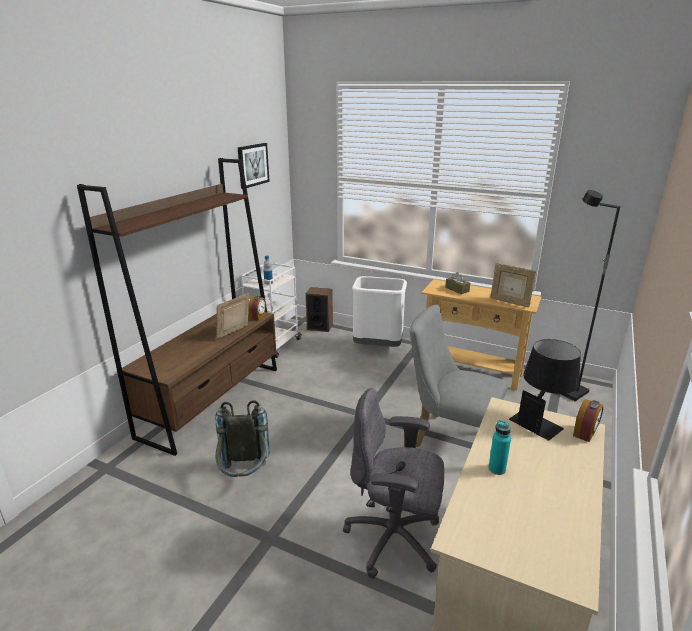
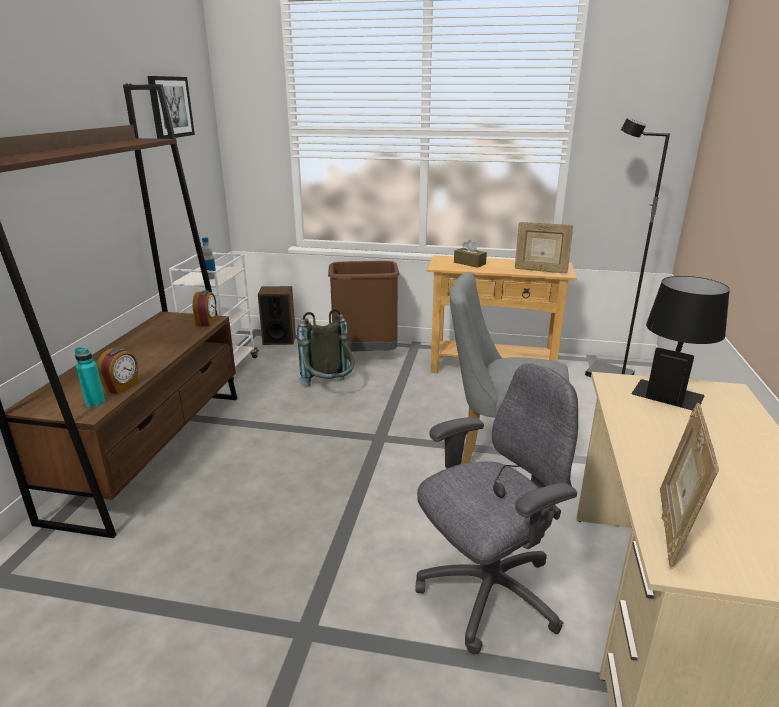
camera: 15 degrees left, 0 degrees up
(234, 333) = (179, 344): picture frame -> picture frame (672, 527)
(244, 476) = (235, 548): grey backpack -> grey backpack (329, 389)
(378, 347) = (365, 354): white trash can -> brown trash can
(395, 539) = (487, 593): grey office chair -> grey office chair turned 150 degrees clockwise
(497, 469) = (661, 456): turquoise bottle -> turquoise bottle (95, 403)
(585, 433) = (732, 397): alarm clock -> alarm clock (122, 387)

